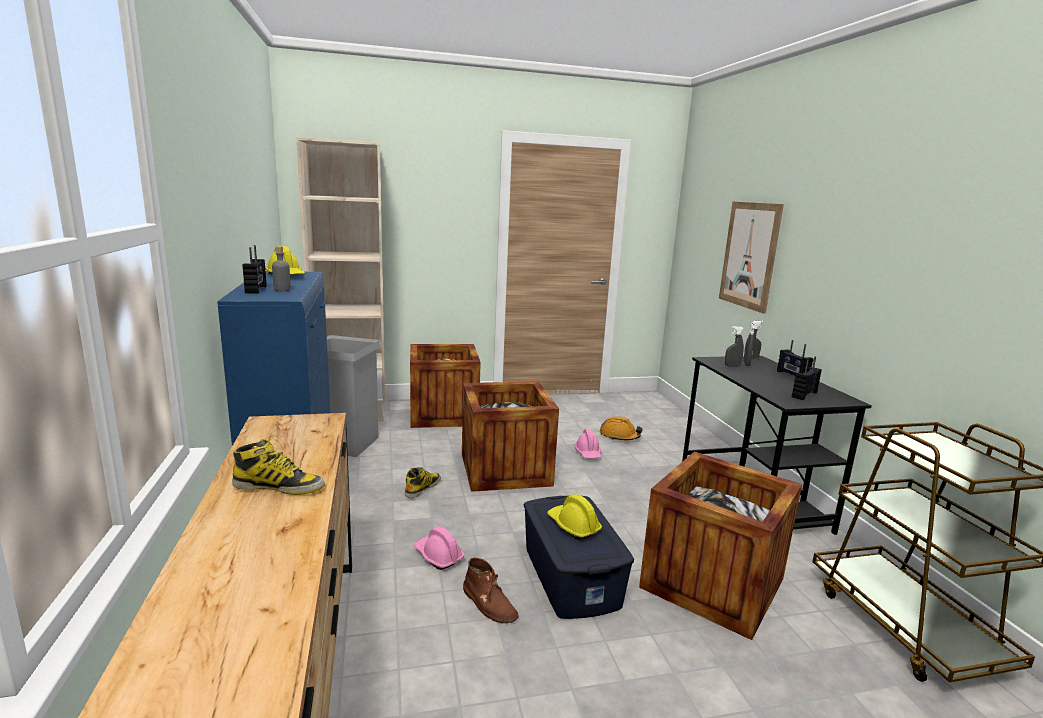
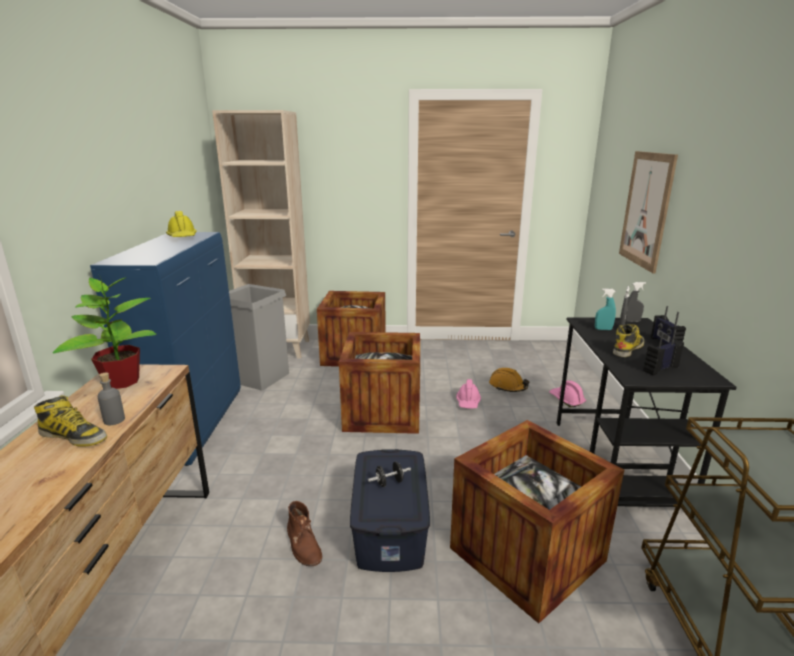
camera: 15 degrees right, 5 degrees up
(256, 289) = (137, 252): radio -> none
(281, 432) = (121, 381): none -> potted plant
(282, 289) = (158, 252): grey bottle -> grey bottle (114, 420)
(422, 487) = (302, 424): boot -> boot (628, 349)
(438, 556) = (283, 491): pink hard hat -> pink hard hat (566, 400)
(573, 526) = (389, 482): yellow hard hat -> black dumbbell
(732, 366) = (603, 329): grey spray bottle -> turquoise spray bottle

